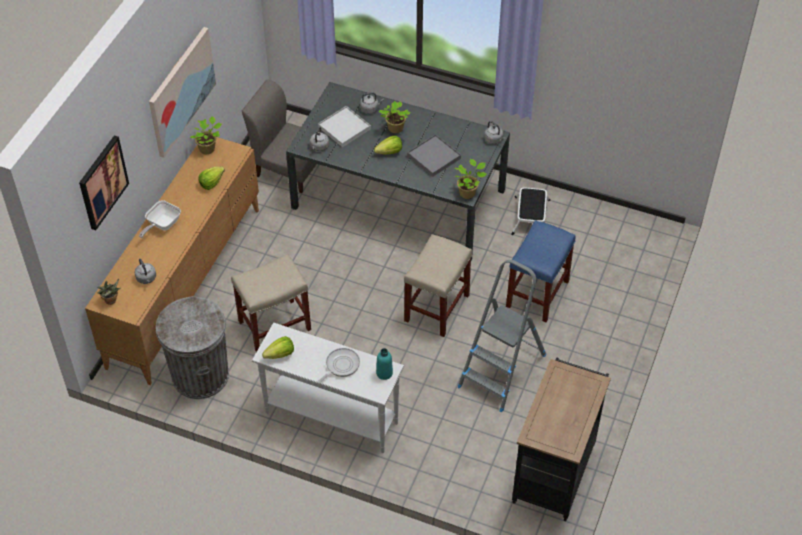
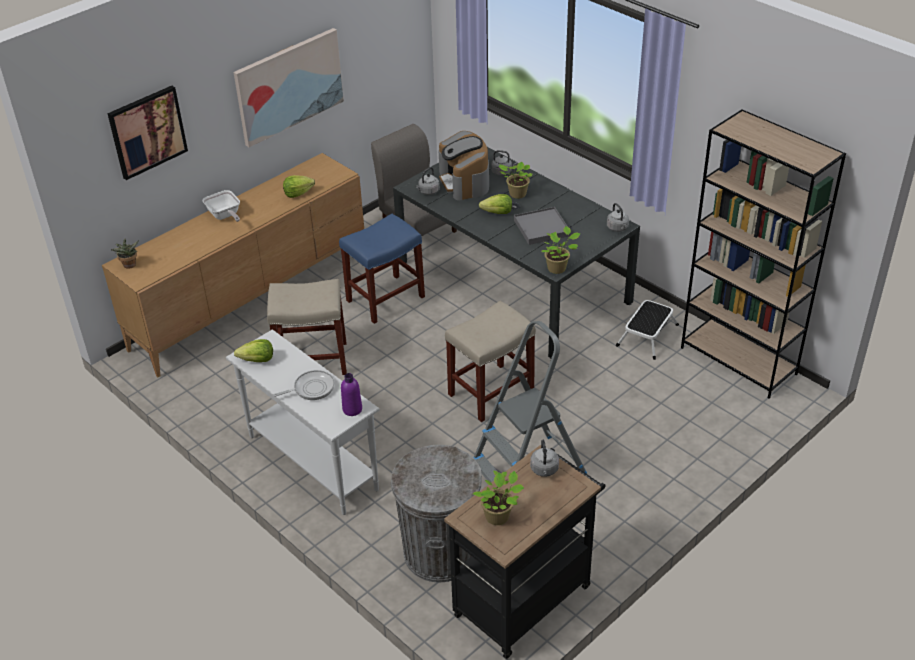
camera: 25 degrees right, 10 degrees down
(146, 279) = (176, 256): grey kettle -> grey kettle (544, 470)
(162, 225) = (225, 216): frying pan -> frying pan turned 90 degrees counterclockwise
(200, 375) = (210, 383): grey trash can -> grey trash can (440, 552)
(208, 149) = (316, 165): potted plant -> potted plant (499, 517)
(344, 128) = (465, 182): white tray -> coffee machine
(384, 373) = (352, 409): turquoise bottle -> purple bottle
(537, 294) = (611, 411): blue stool -> blue stool (384, 299)
(610, 219) = (739, 361): none -> beige bookcase

